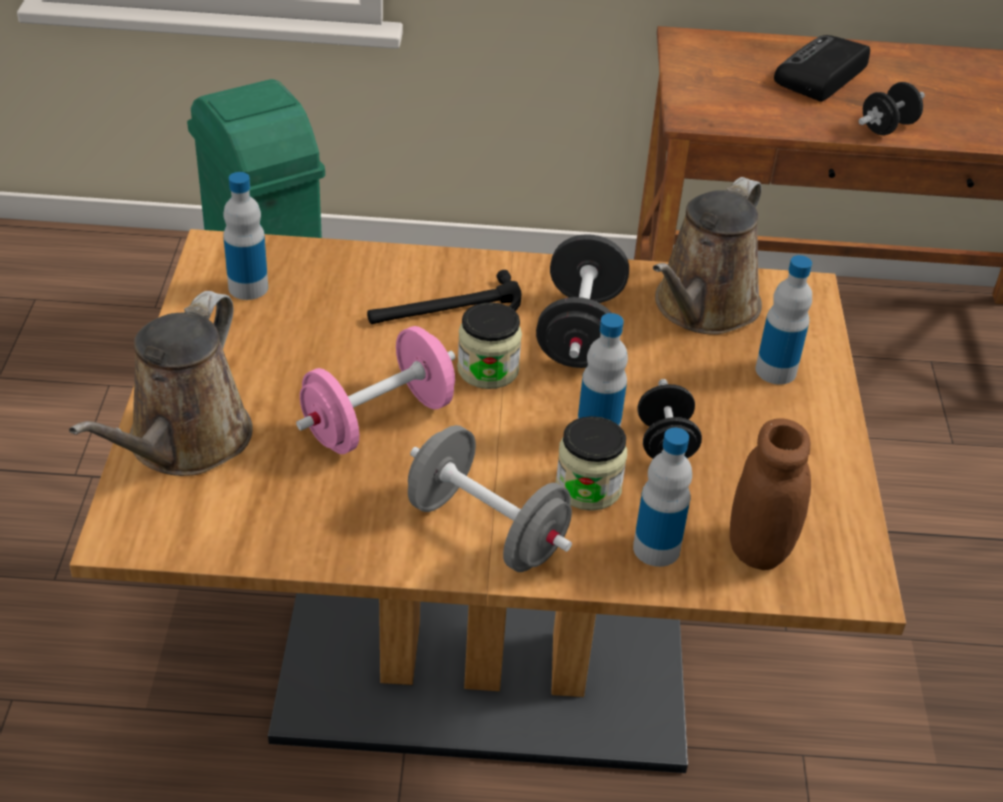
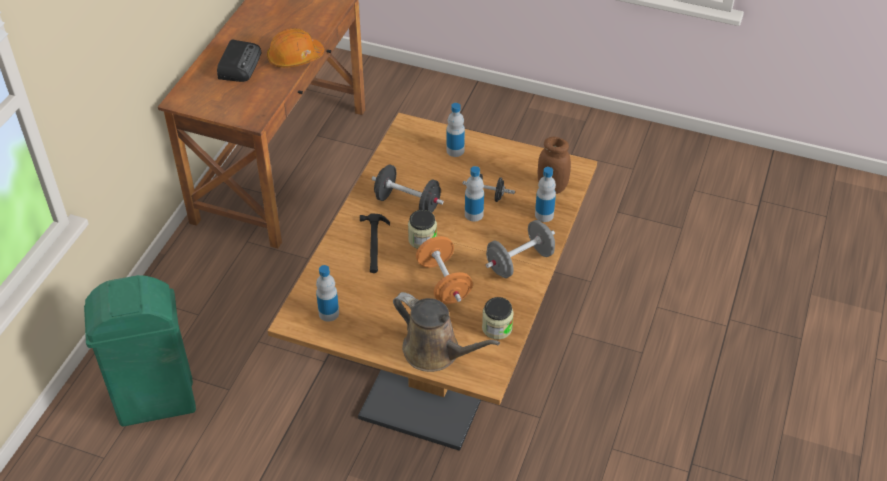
camera: 70 degrees left, 5 degrees up
(378, 421) = (444, 283): pink dumbbell -> orange dumbbell
(588, 487) = (505, 226): jar -> jar (497, 328)
(702, 308) = (407, 160): brown watering can -> none
(820, 76) = (239, 64): radio -> radio turned 135 degrees counterclockwise
(887, 127) = (295, 58): black dumbbell -> orange hard hat

